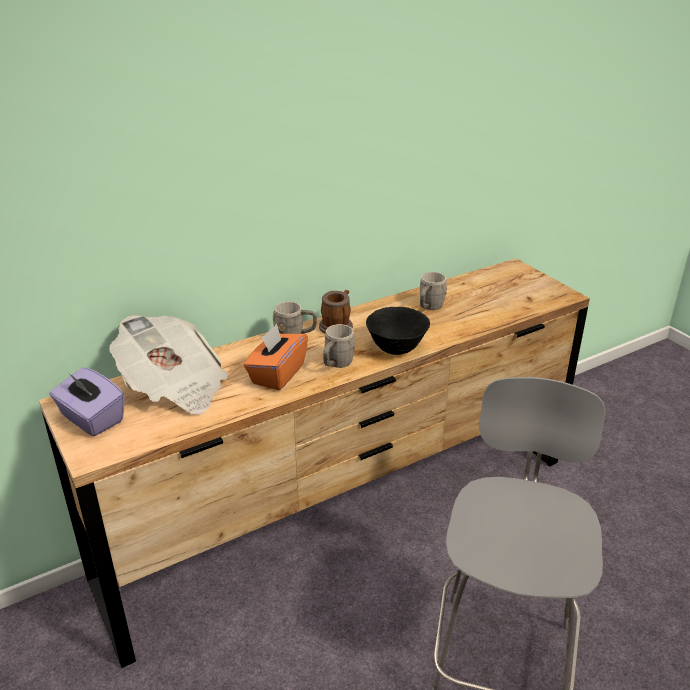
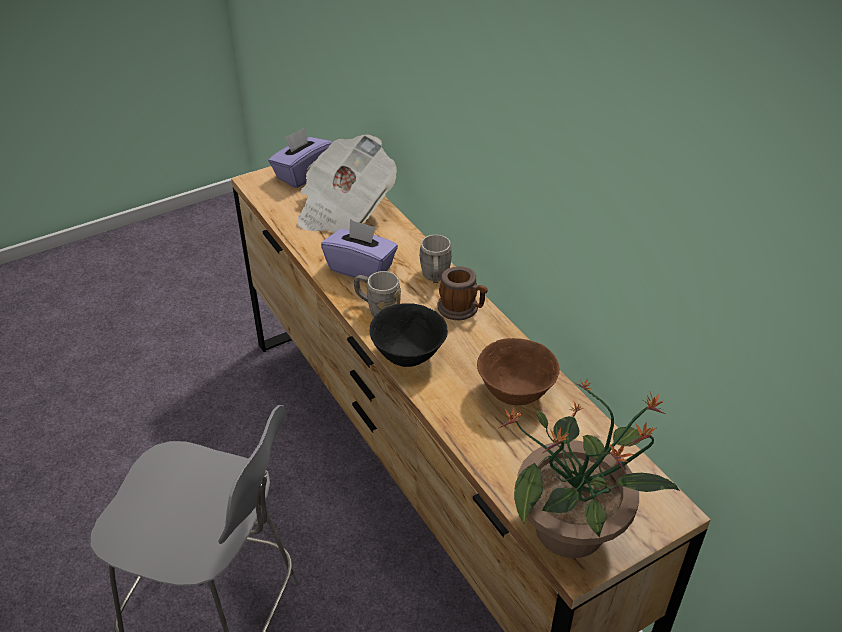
camera: 90 degrees right, 10 degrees up
(277, 374) = (361, 268): orange tissue box -> purple tissue box
(429, 307) = (515, 392): grey mug -> brown bowl
(540, 294) = (572, 529): none -> potted plant

